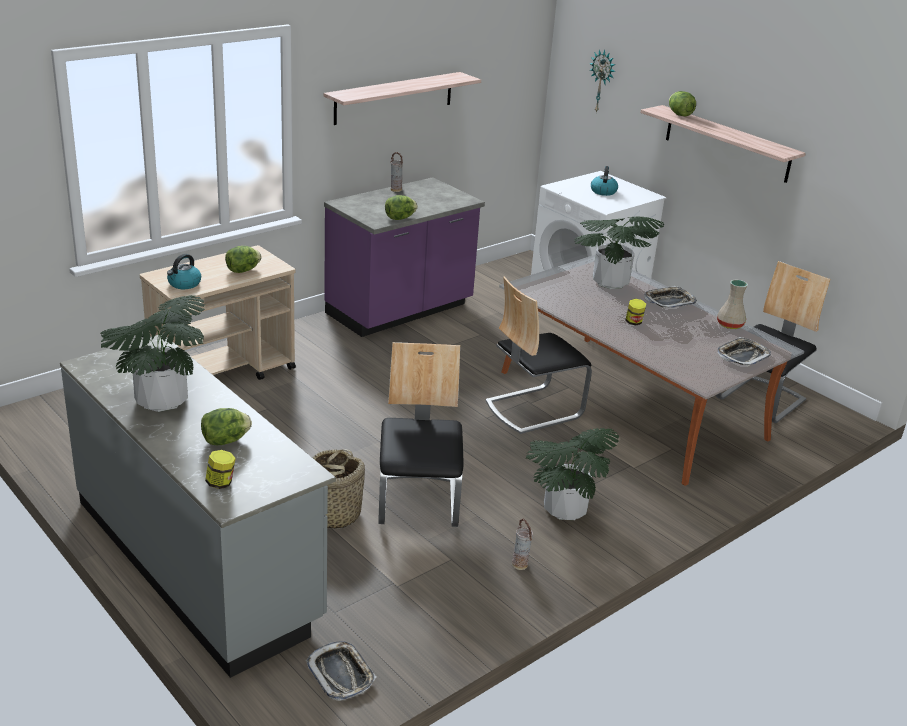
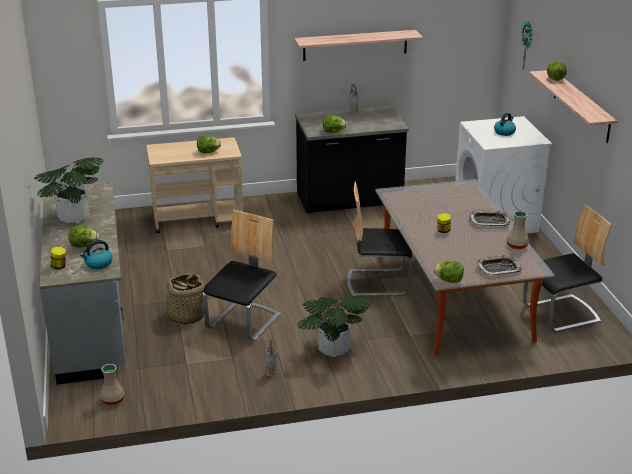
camera: 30 degrees right, 0 degrees up
(184, 284) = (165, 155): kettle -> kettle (98, 264)
(341, 674) = (113, 400): tray -> beige vase
(400, 311) = (349, 200): purple counter -> black counter
(610, 282) = (459, 200): potted plant -> none
(709, 383) = (449, 280): none -> lettuce

